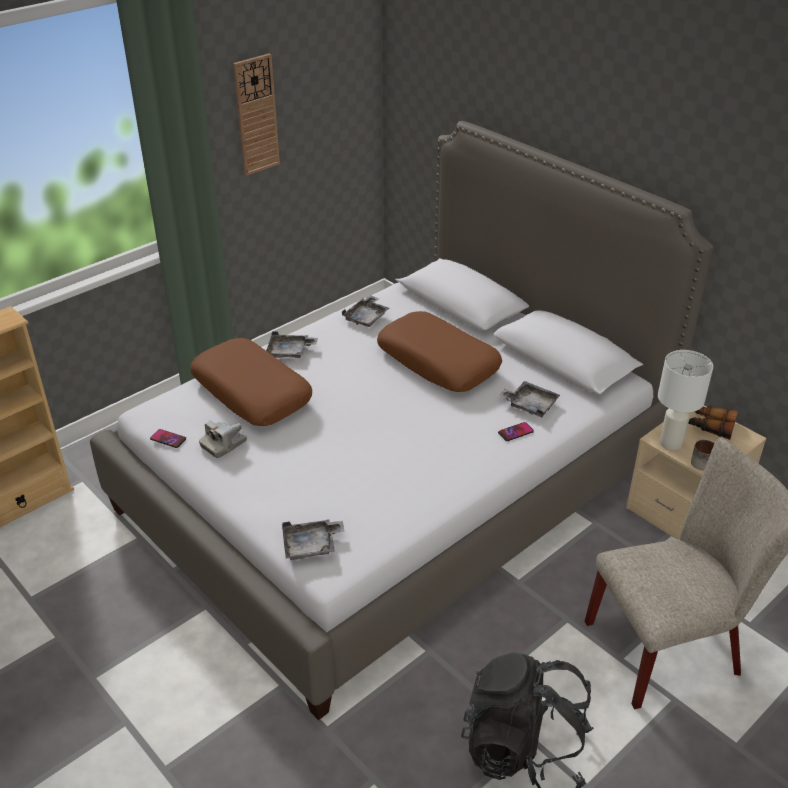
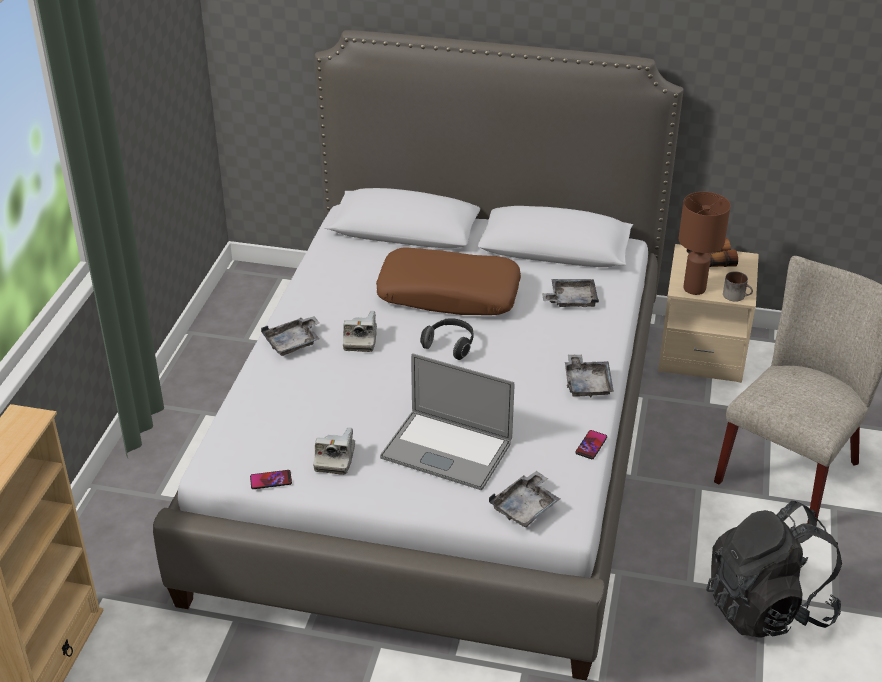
camera: 35 degrees left, 0 degrees up
(252, 392) = (304, 398): brown pillow -> none
(256, 115) = (126, 85): wall clock -> none
(304, 475) = (446, 450): none -> laptop
(336, 369) = (360, 340): none -> camera
(366, 317) = (331, 278): grey tray -> grey tray (587, 384)
(395, 399) = (450, 345): none -> headphones
(515, 432) = (585, 329): phone -> phone (591, 445)
(670, 442) = (693, 288): white table lamp -> brown table lamp

